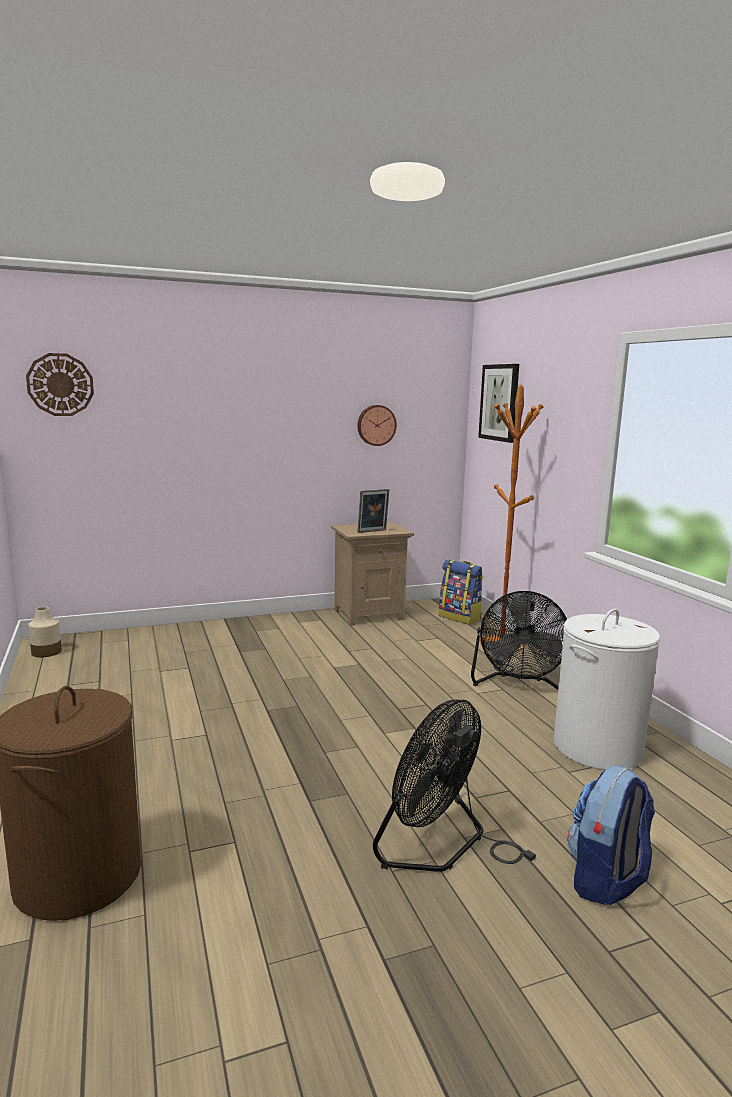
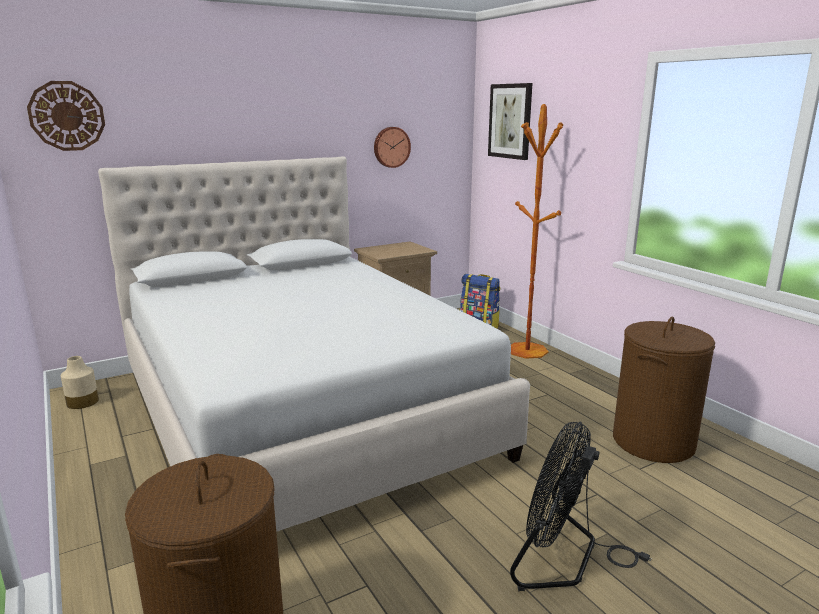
camera: 10 degrees left, 5 degrees up
(242, 681) = (302, 412): none -> white bed
(372, 531) = (398, 252): picture frame -> none
(517, 683) = (557, 386): black fan -> none
(597, 747) = (653, 441): white laundry basket -> brown laundry basket
(606, 880) = (717, 570): backpack -> none

